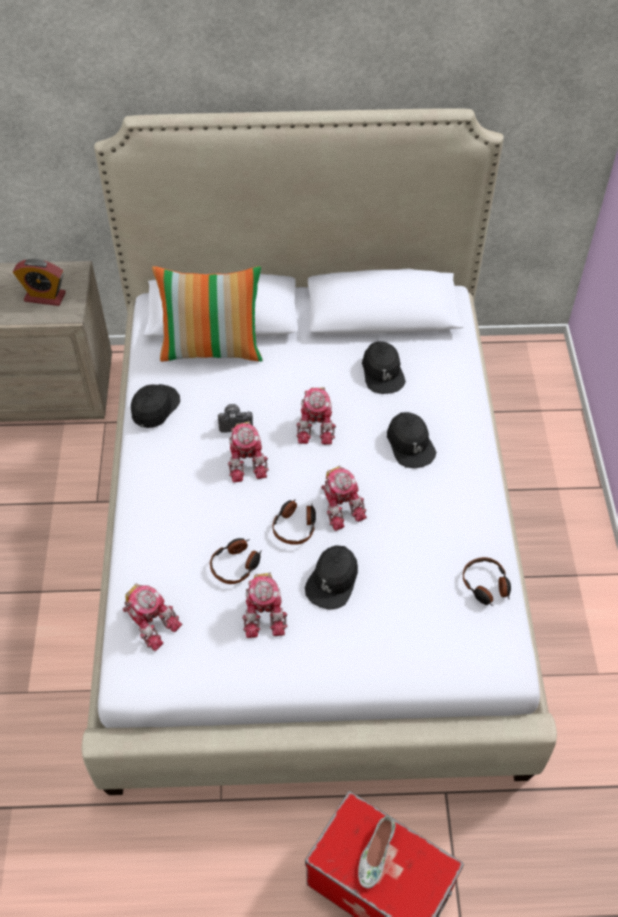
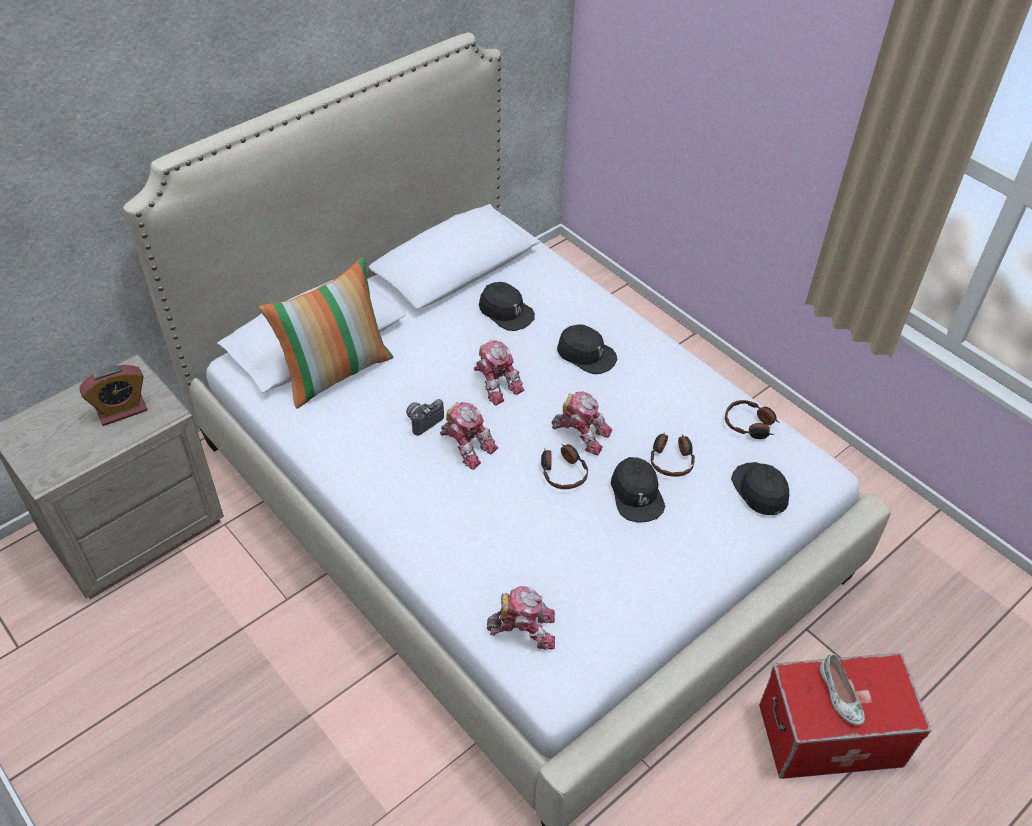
camera: 40 degrees left, 5 degrees down
(154, 407) = (333, 450): black cap -> black cap (760, 490)
(236, 565) = (548, 533): headphones -> headphones (671, 459)
(265, 612) = (611, 554): toy robot -> none

